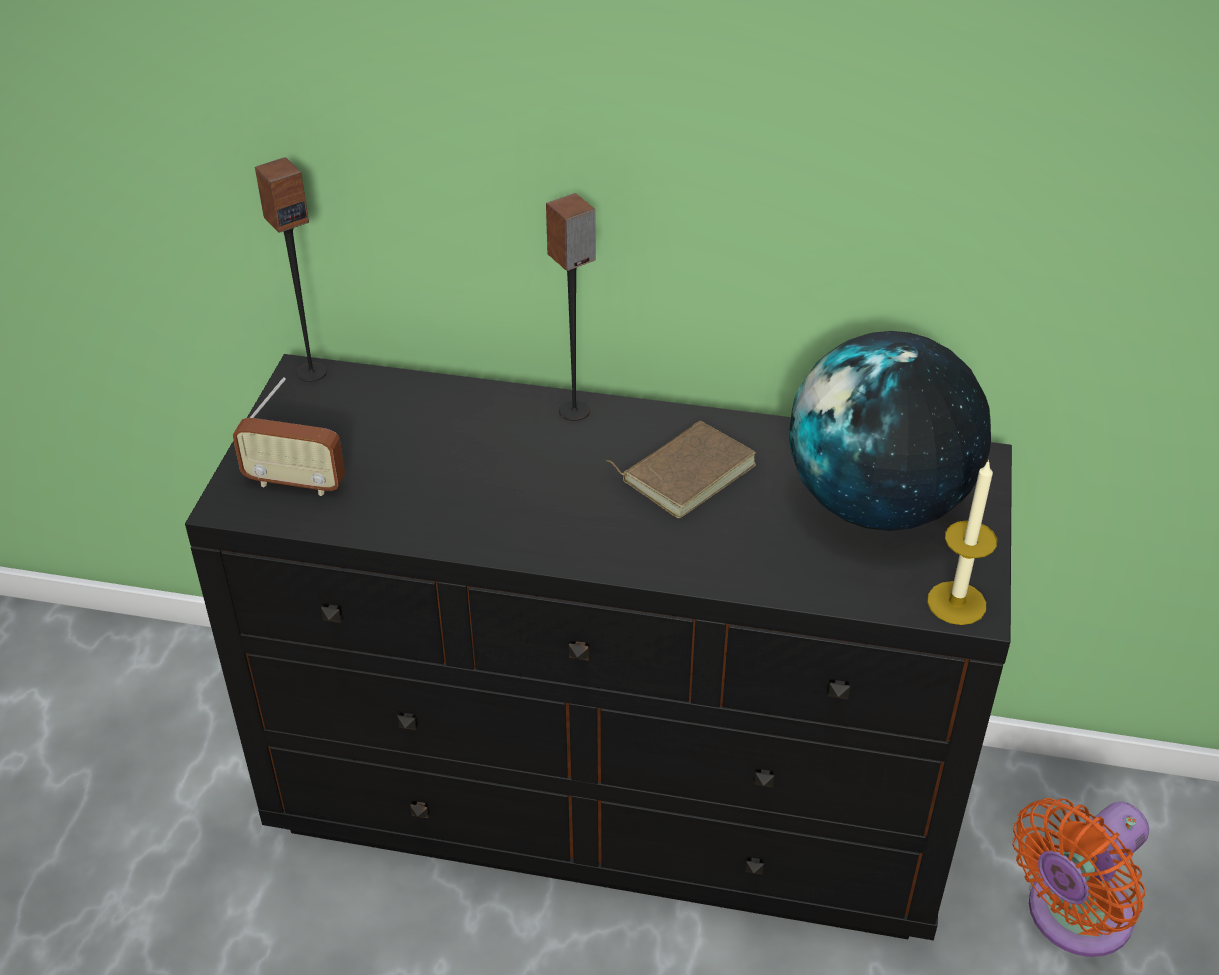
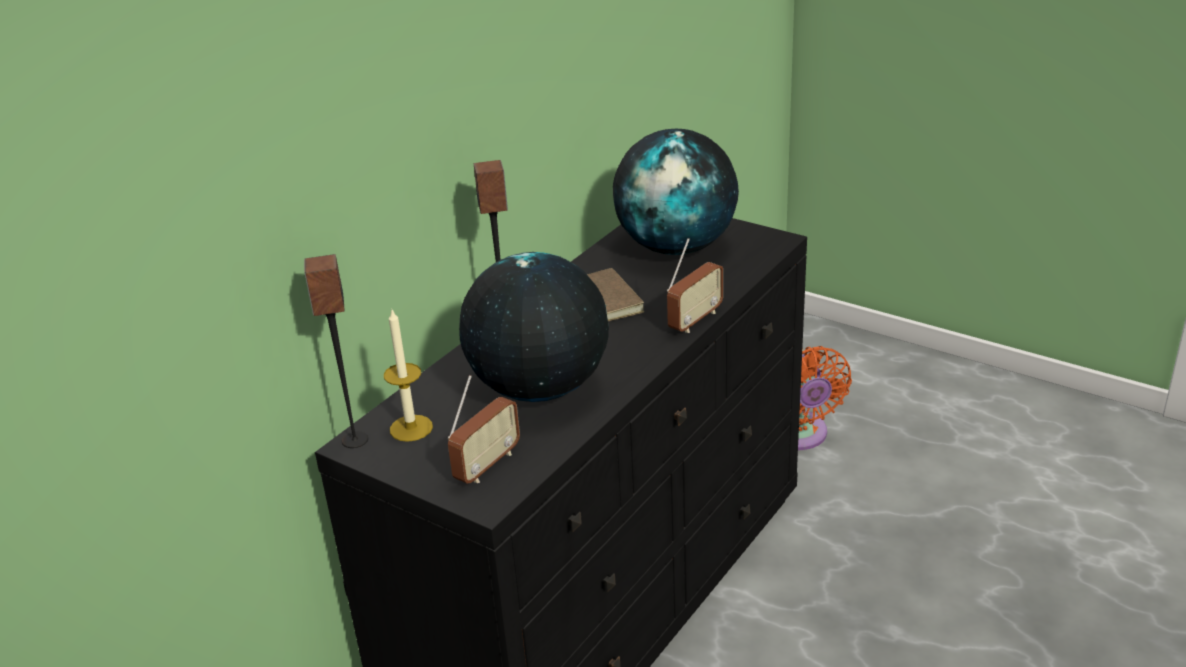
camera: 65 degrees left, 10 degrees down
(461, 477) = (539, 388): none -> globe
(686, 574) = (695, 320): none -> radio
(956, 603) = (770, 243): candle -> candle (411, 428)

